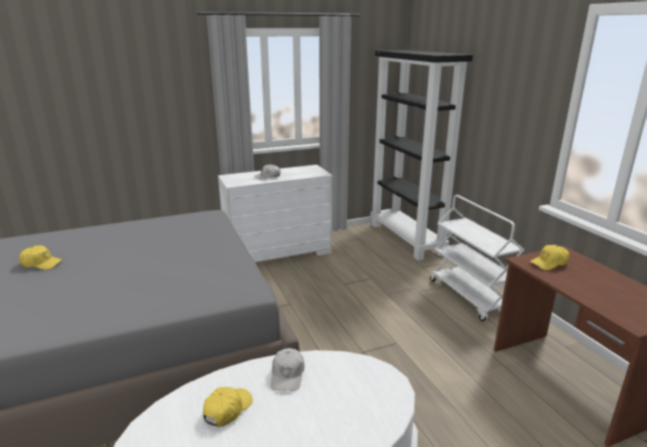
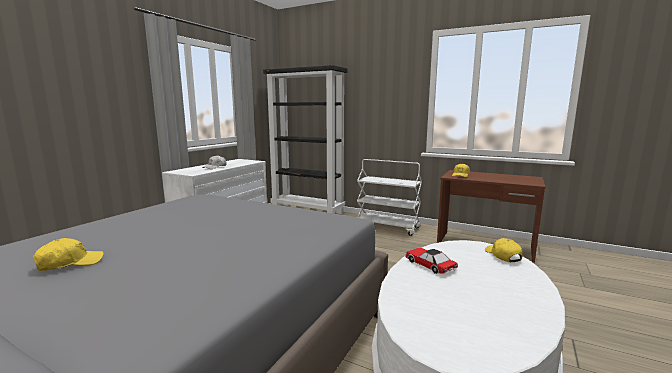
camera: 40 degrees left, 10 degrees down
(227, 409) = (438, 296): yellow cap -> yellow cap (503, 256)
(287, 375) = (430, 265): white cap -> toy car

